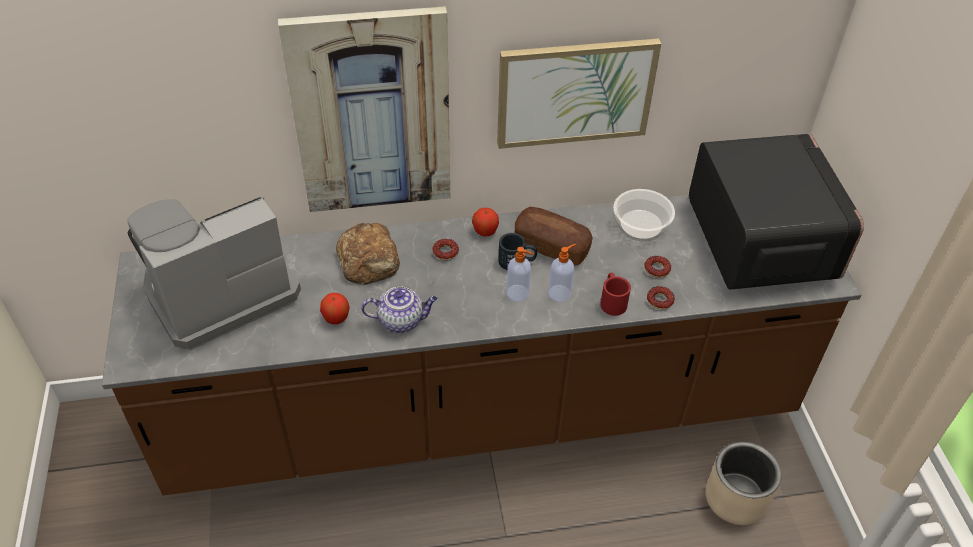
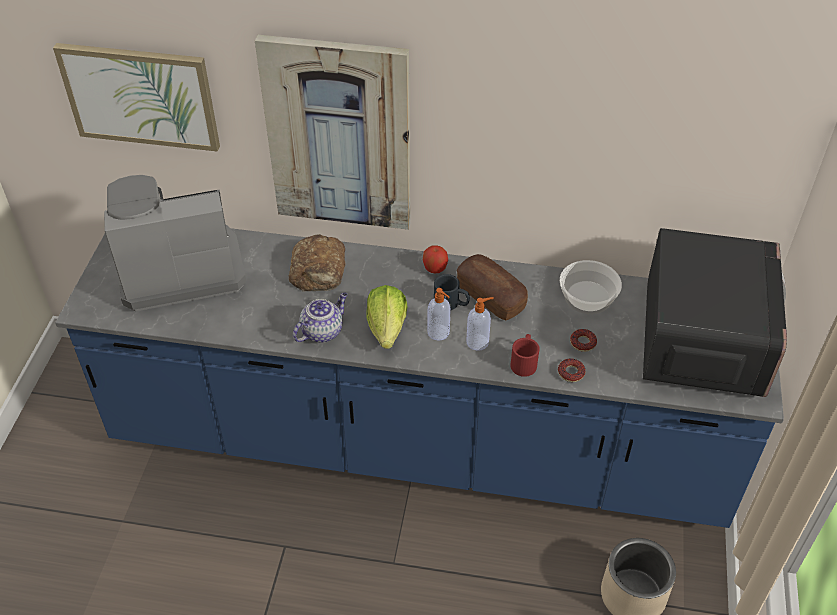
camera: 20 degrees right, 0 degrees up
(336, 318) = (267, 314): apple -> none
(402, 320) = (322, 331): teapot -> teapot turned 60 degrees counterclockwise
(445, 252) = (389, 279): donut -> none
(466, 302) = (387, 329): none -> lettuce
(483, 414) = (418, 446): brown counter -> blue counter
(575, 92) = (534, 152): picture -> picture (140, 96)

